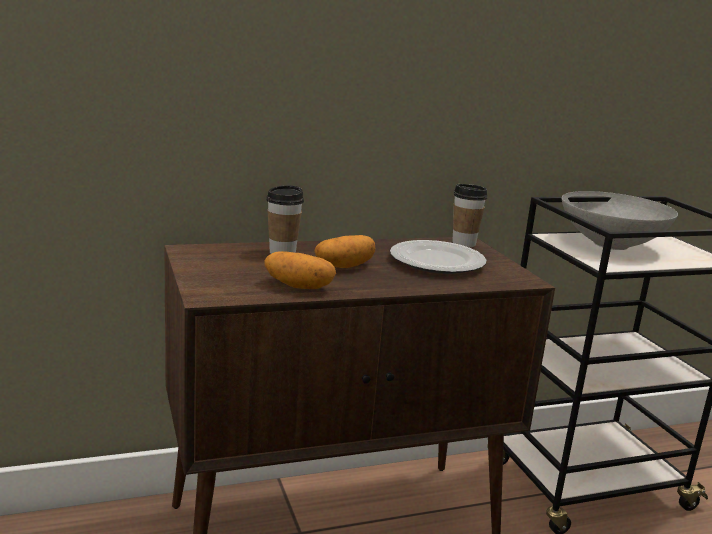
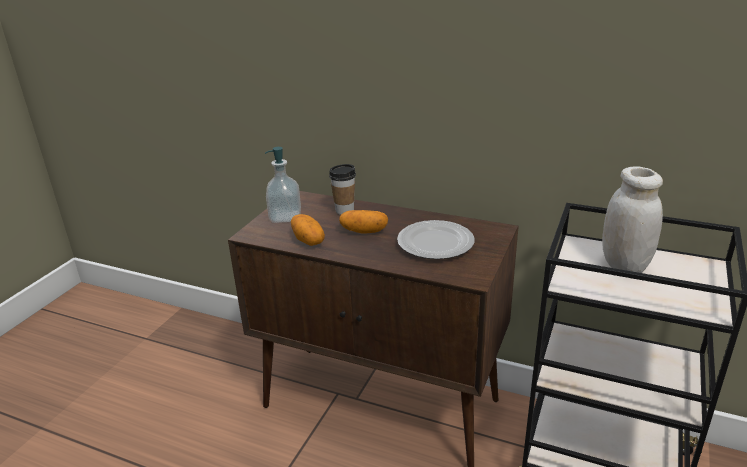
camera: 45 degrees right, 10 degrees up
(219, 271) = (285, 217): none -> soap dispenser
(464, 243) = (492, 231): cup -> none
(612, 245) = (624, 265): grey bowl -> white jar

